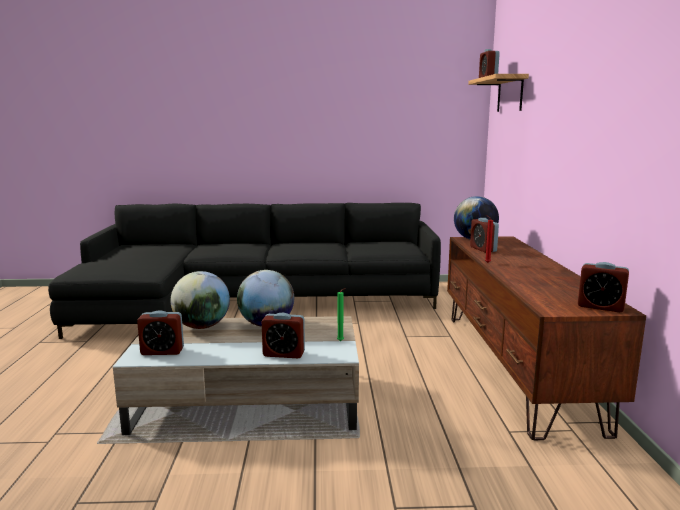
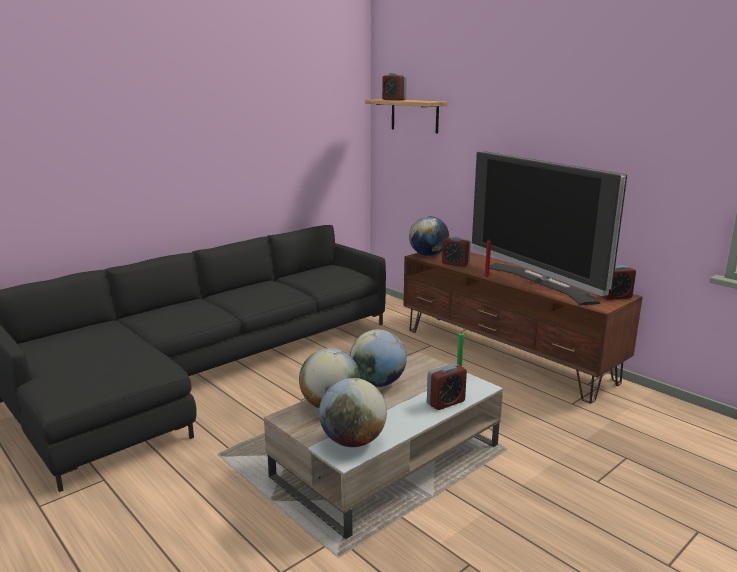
camera: 40 degrees left, 5 degrees up
(162, 351) = (353, 441): alarm clock -> globe
(534, 278) = (540, 283): none -> television

